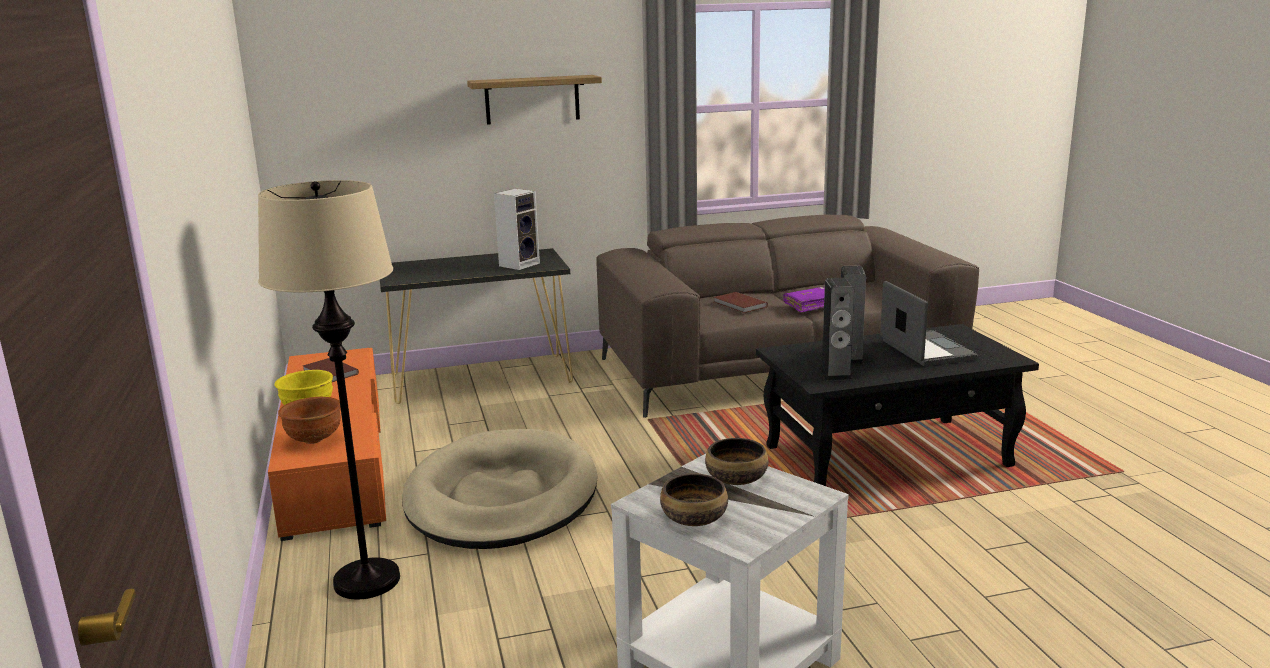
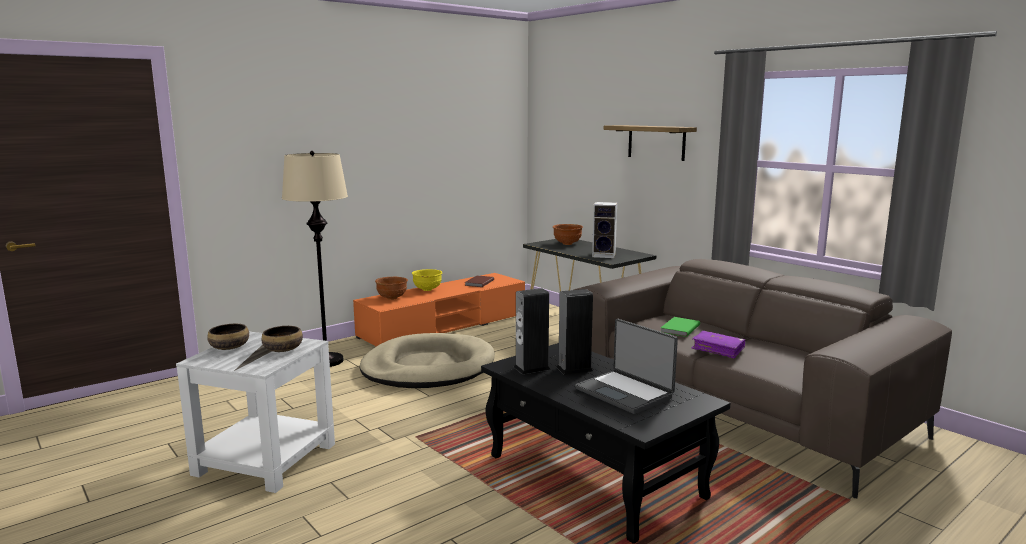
camera: 65 degrees right, 5 degrees down
(424, 269) = (567, 244): none -> brown bowl
(739, 305) = (679, 328): brown book -> green book
(925, 350) = (625, 393): laptop -> laptop turned 90 degrees clockwise

